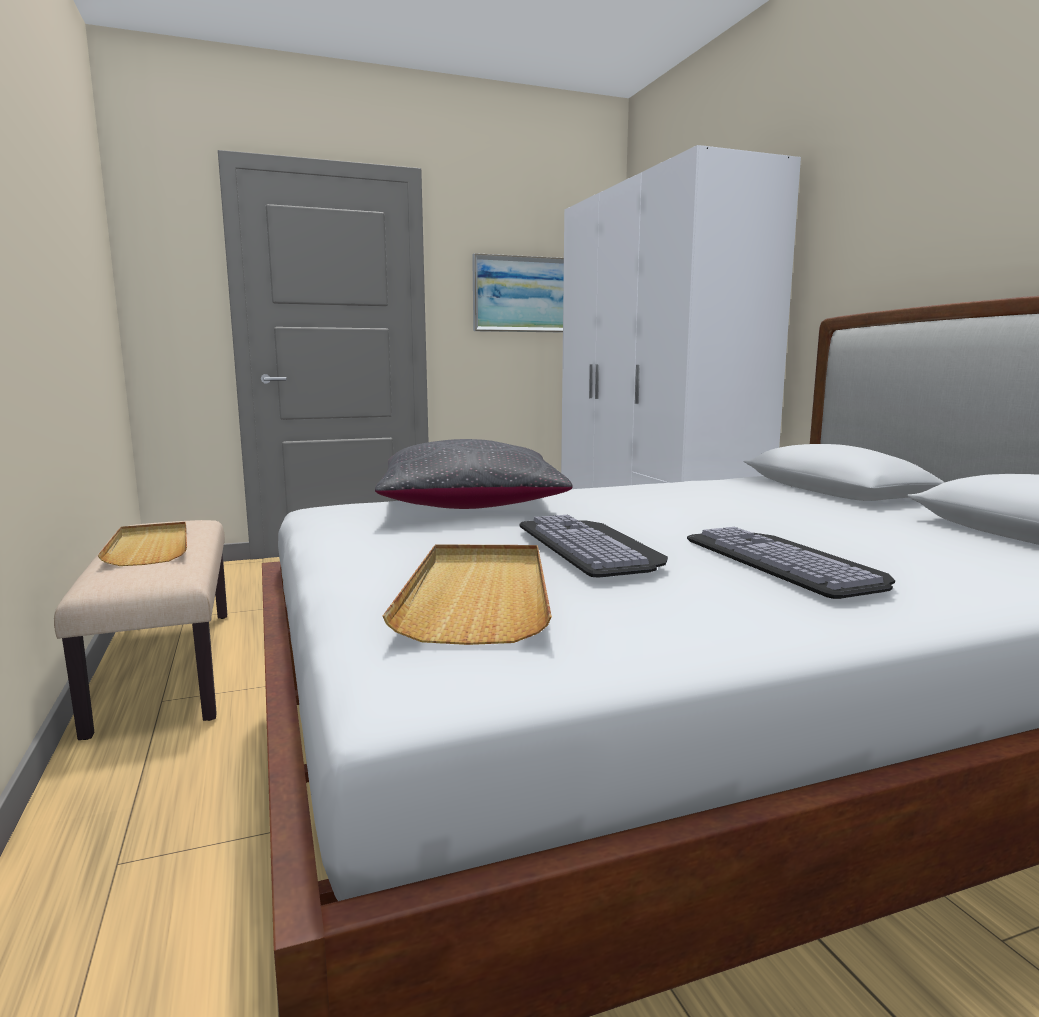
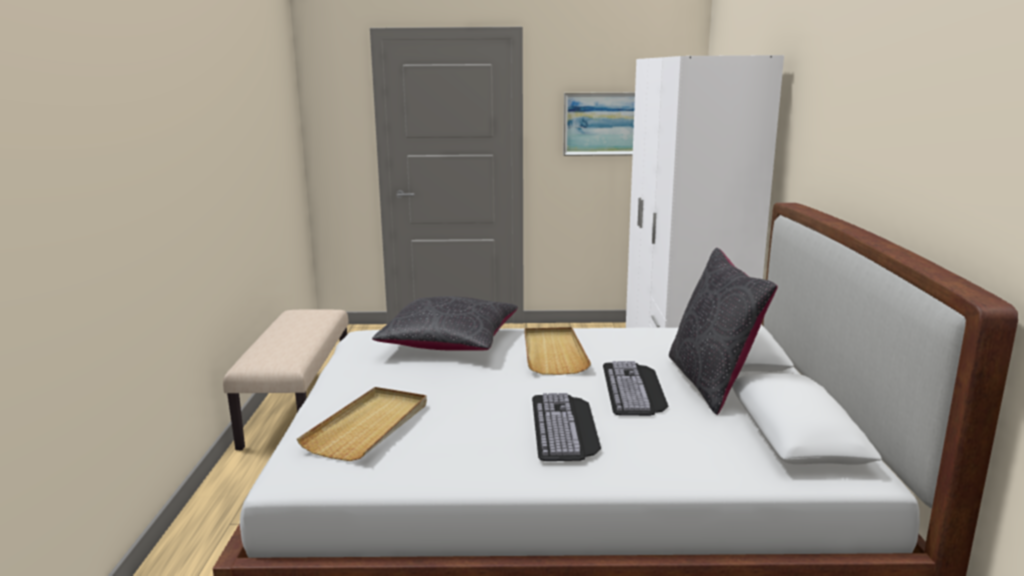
camera: 20 degrees right, 5 degrees up
(150, 548) = (288, 335): beige tray -> beige tray (553, 353)
(593, 545) = (470, 396): keyboard -> keyboard (635, 389)
(868, 511) = (711, 382): none -> black pillow

